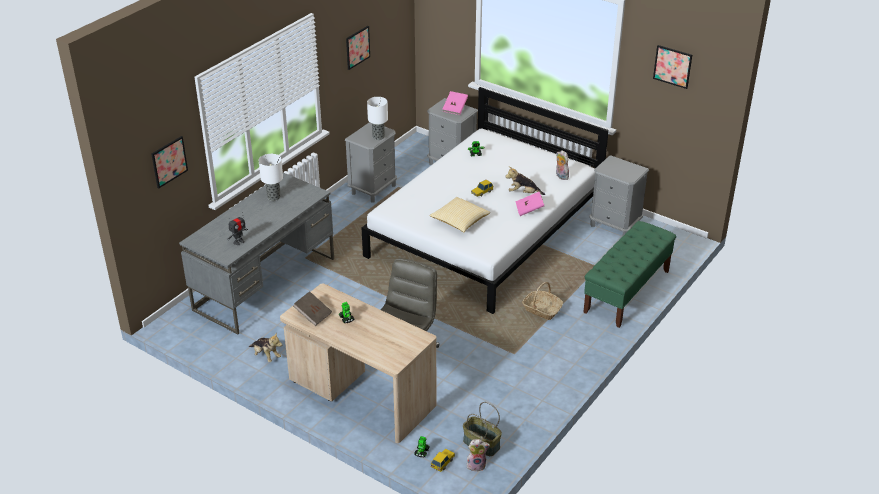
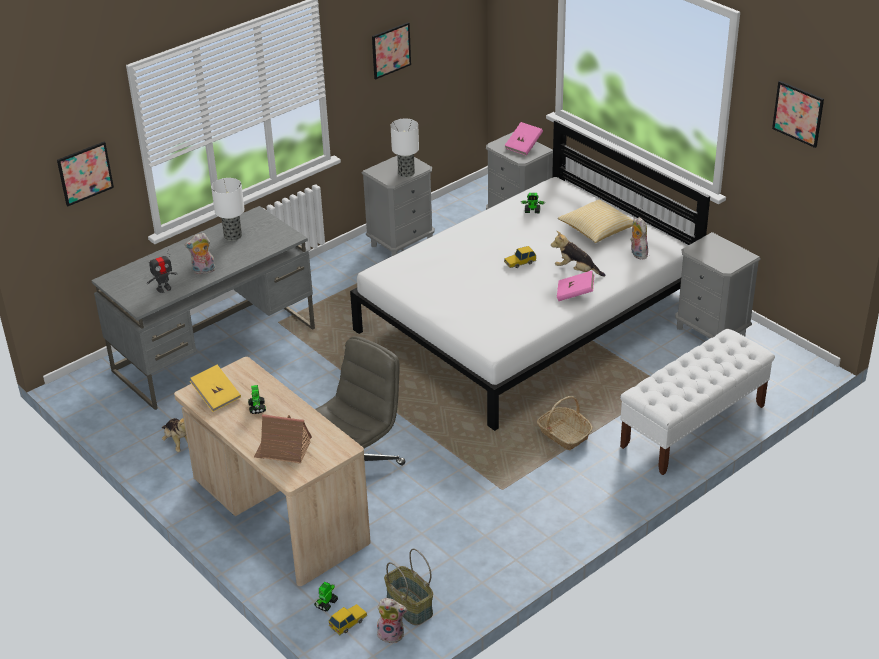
camera: 15 degrees right, 0 degrees up
(263, 225) = (203, 271): none -> plush toy
(313, 315) = (216, 396): brown book -> yellow book
(379, 345) = (283, 450): none -> toy house
(459, 221) = (473, 298): pillow -> pillow (596, 230)
(627, 292) = (693, 426): green bench -> white bench

